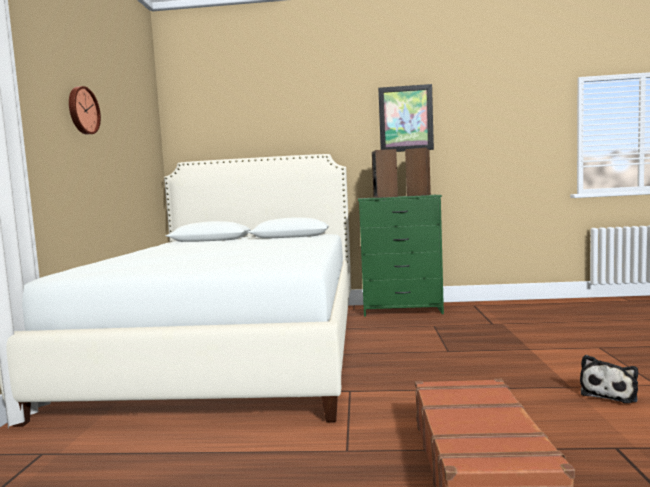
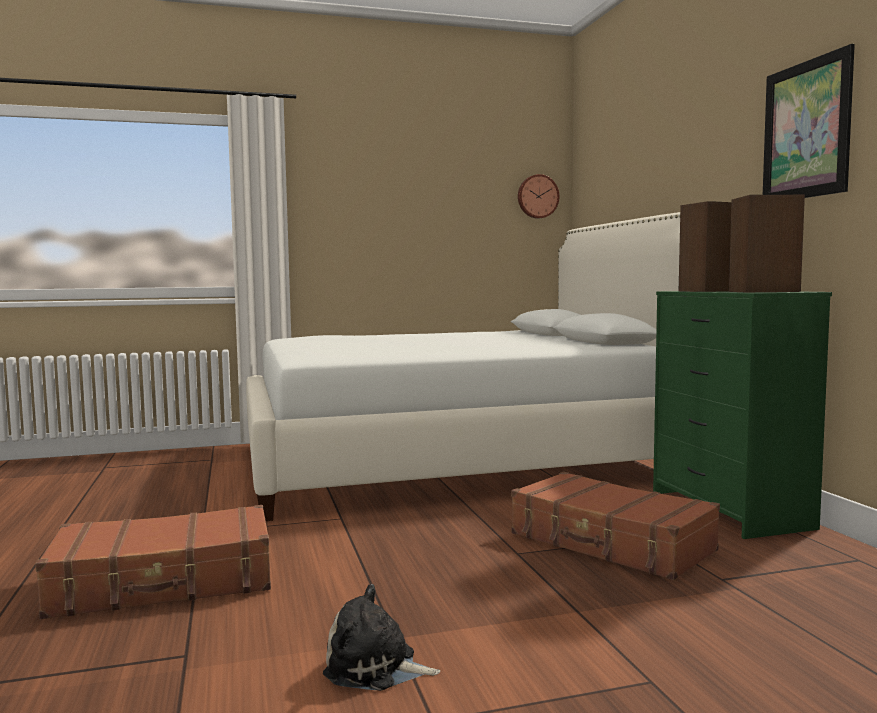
camera: 70 degrees right, 0 degrees up
(82, 110) = (397, 188): wall clock -> wall clock (537, 196)
(439, 333) = (610, 543): none -> brown suitcase

